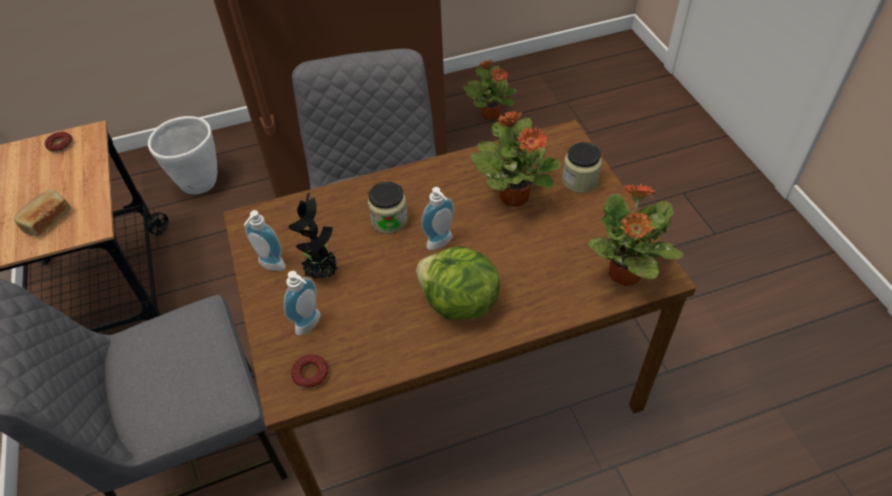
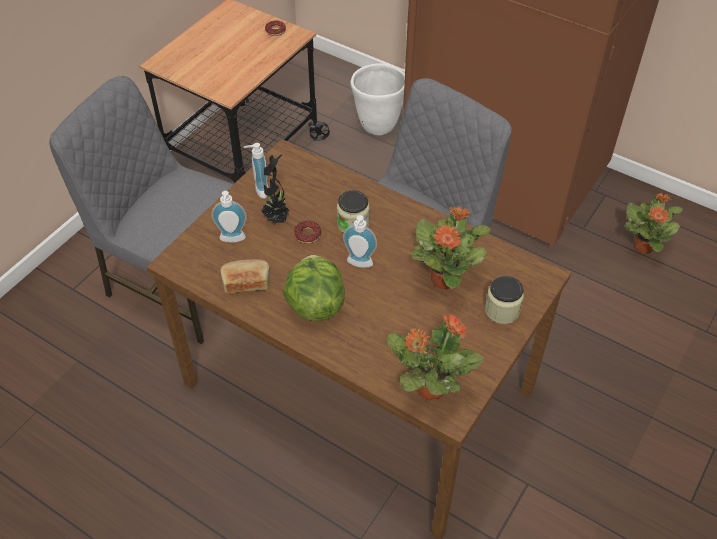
camera: 50 degrees right, 0 degrees up
(47, 220) = (215, 71): bread -> bread (246, 282)
(311, 374) = (197, 263): donut -> donut (307, 235)

